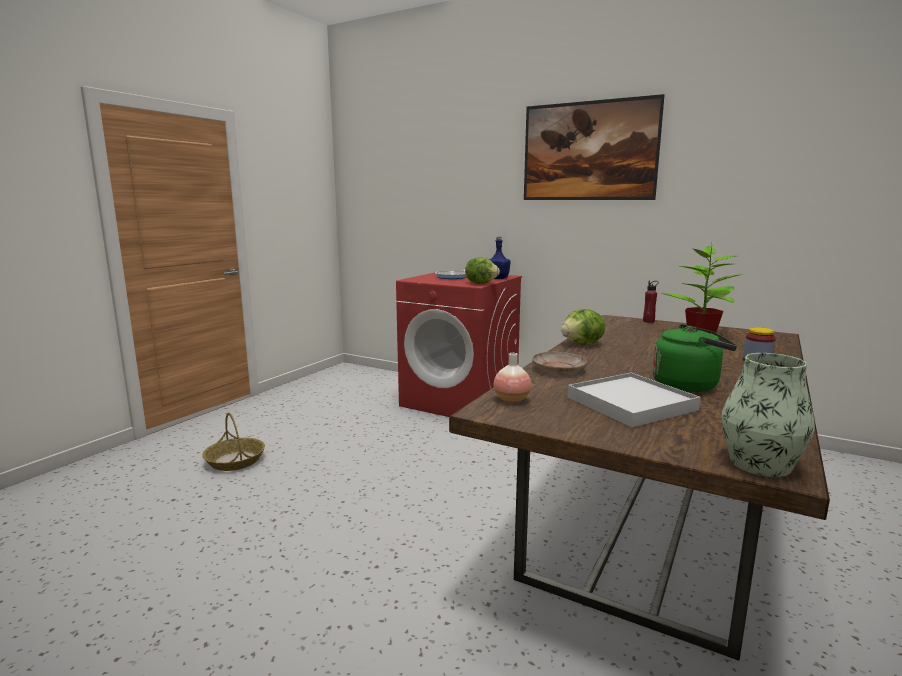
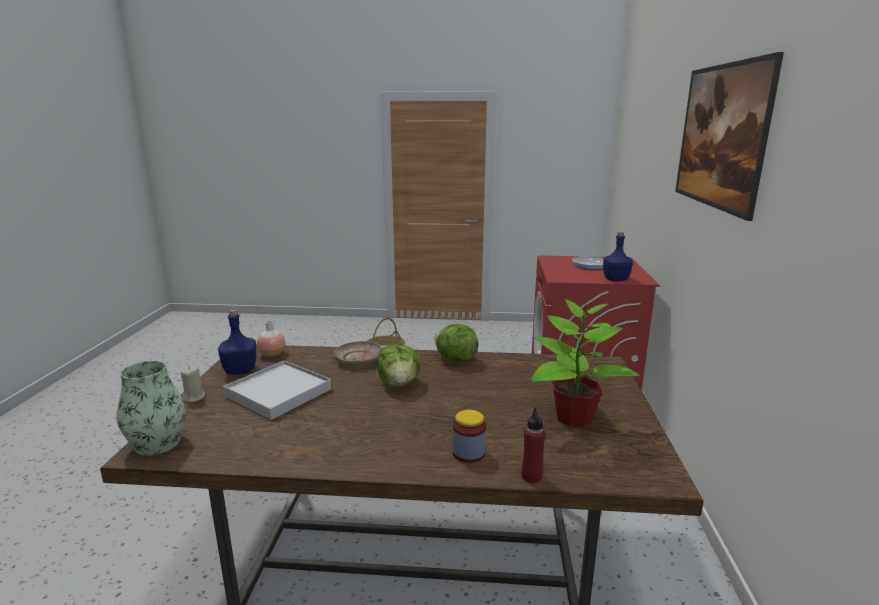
camera: 65 degrees right, 5 degrees up
(481, 283) = (569, 278): lettuce -> lettuce (399, 383)
(556, 417) = (240, 371): none -> blue bottle
(630, 443) = (194, 397): none -> beige candle
(648, 321) = (618, 383): red bottle -> red bottle (531, 477)
(688, 385) = (342, 414): green kettle -> none

